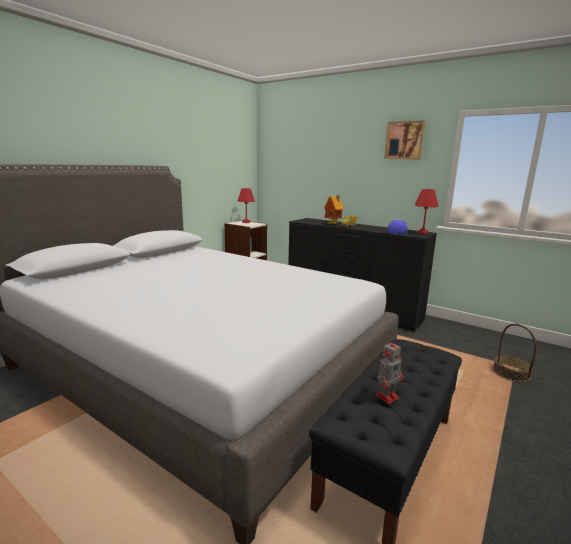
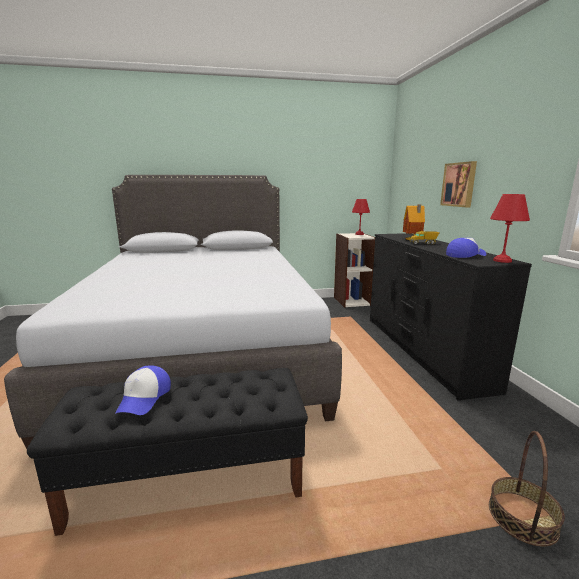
camera: 45 degrees right, 0 degrees up
(387, 396) = (144, 398): toy robot -> cap
(404, 140) = (520, 124): picture -> picture (459, 184)

